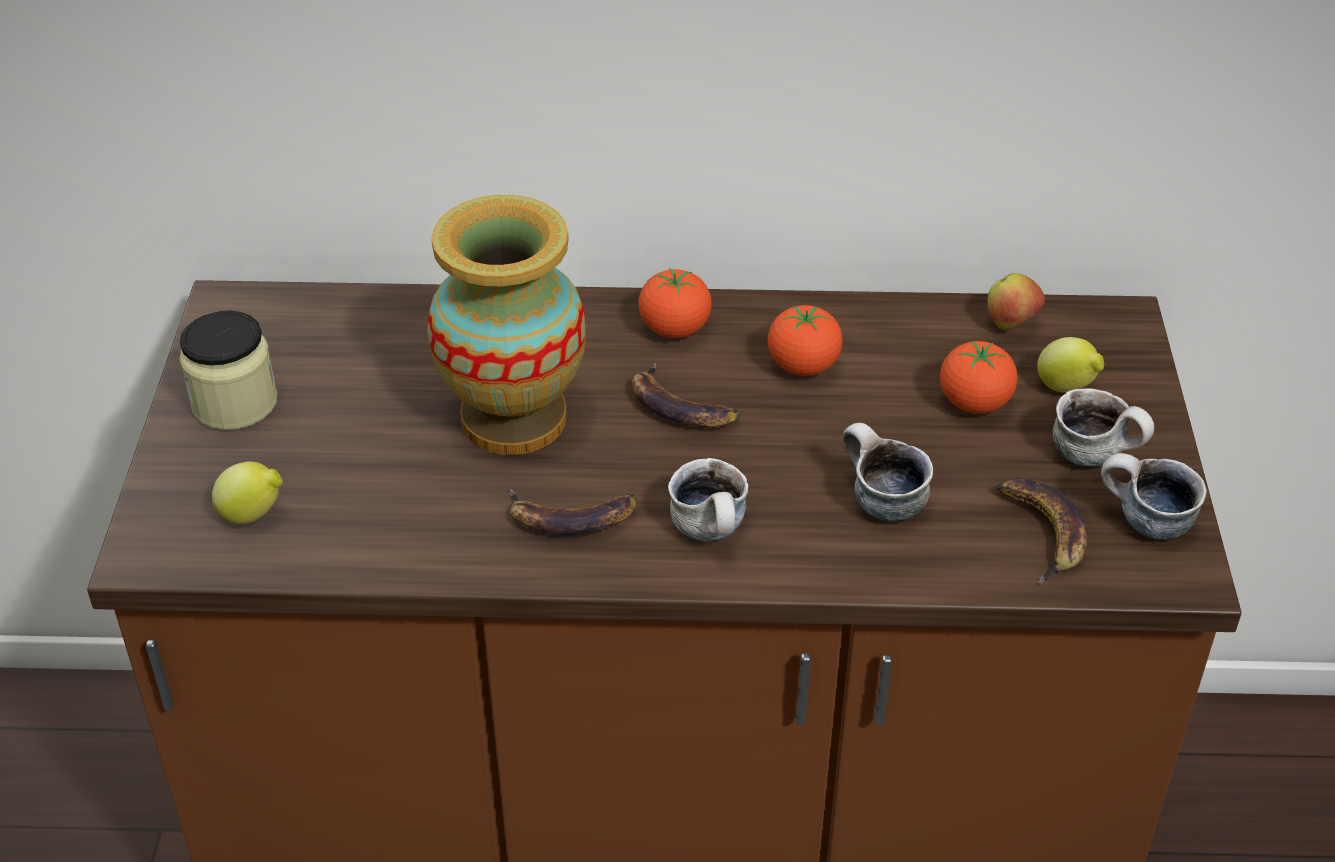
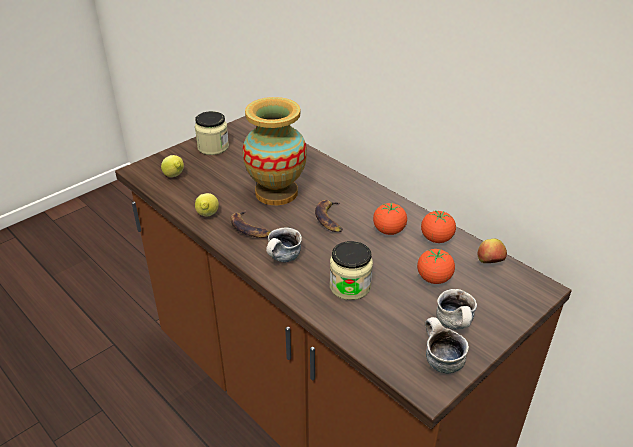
camera: 45 degrees right, 5 degrees down
(674, 329) = (363, 196): tomato -> tomato (436, 239)
(879, 502) = (350, 286): mug -> jar
(1040, 531) = (393, 334): banana -> none
(1067, 388) = (479, 296): lemon -> lemon (207, 216)

